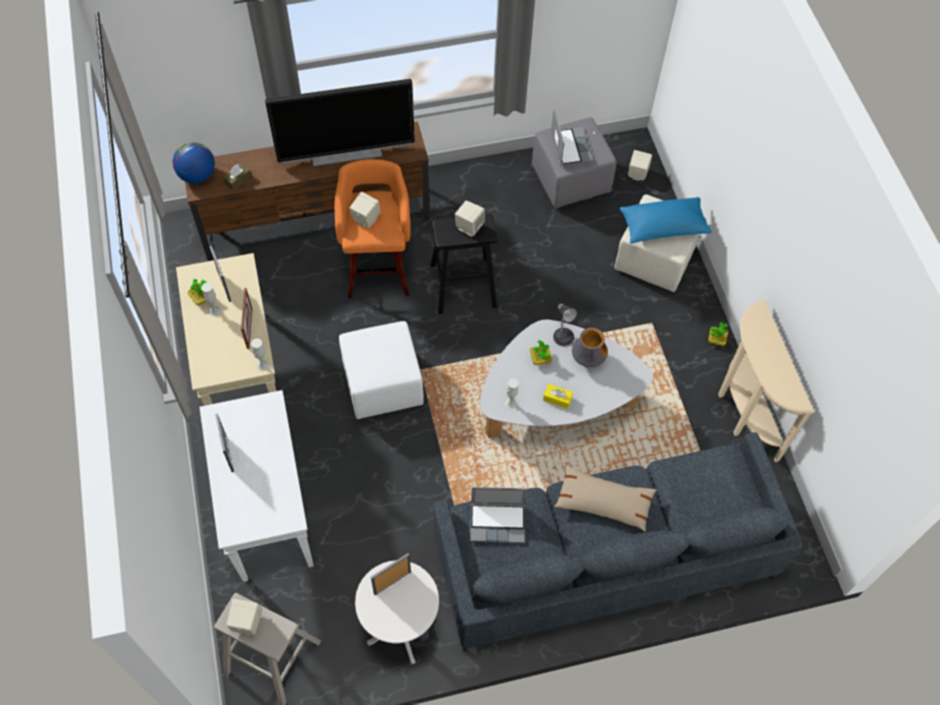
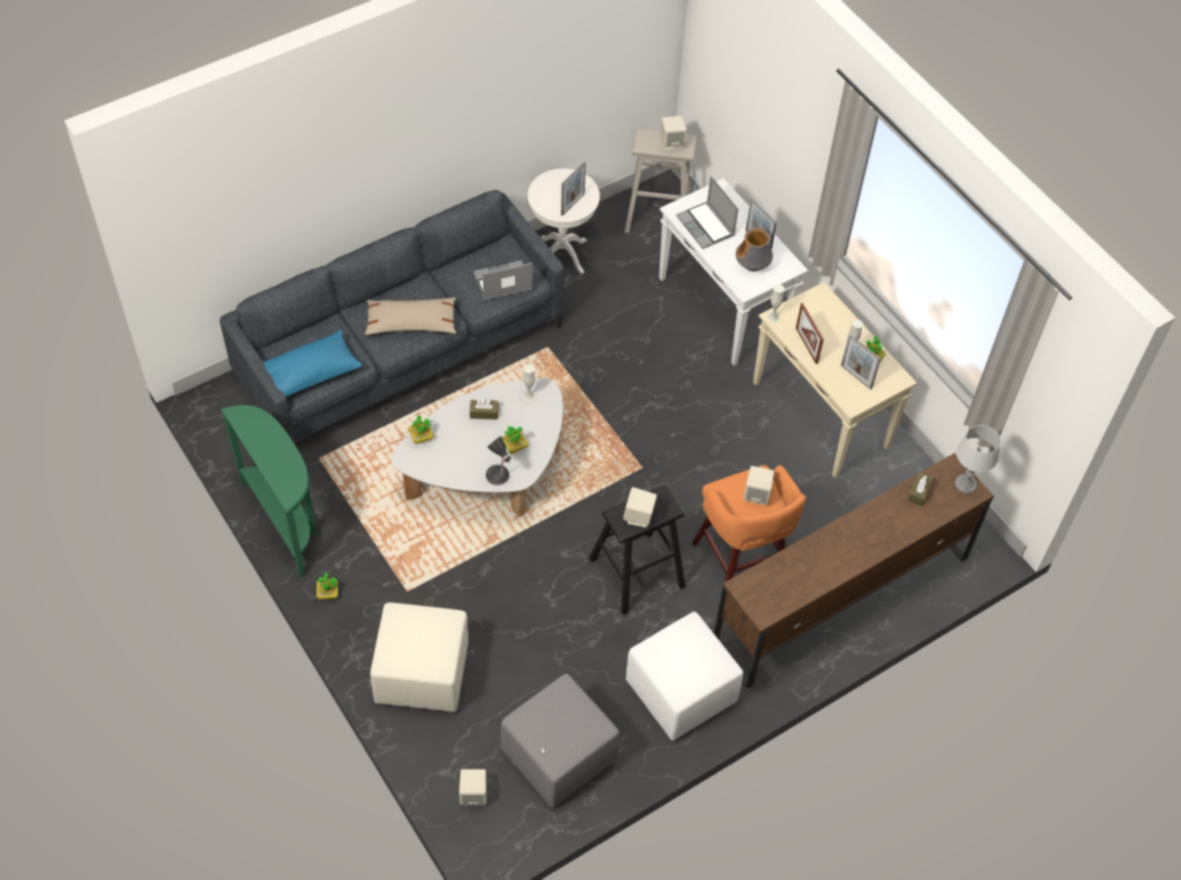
camera: 160 degrees right, 5 degrees down
(197, 175) = (965, 484): globe -> grey table lamp
(346, 152) = (821, 561): television -> none
(382, 383) = (675, 443): white ottoman -> white ottoman (682, 692)
(557, 398) = (484, 413): yellow tissue box -> brown tissue box
(570, 147) = (566, 715): laptop -> laptop (706, 226)
(587, 359) = (465, 459): vase -> vase (752, 267)
(620, 391) = (421, 437): none -> potted plant
(663, 227) = (419, 636): blue pillow -> blue pillow (309, 374)
(743, 412) = (286, 521): beige console table -> green console table

